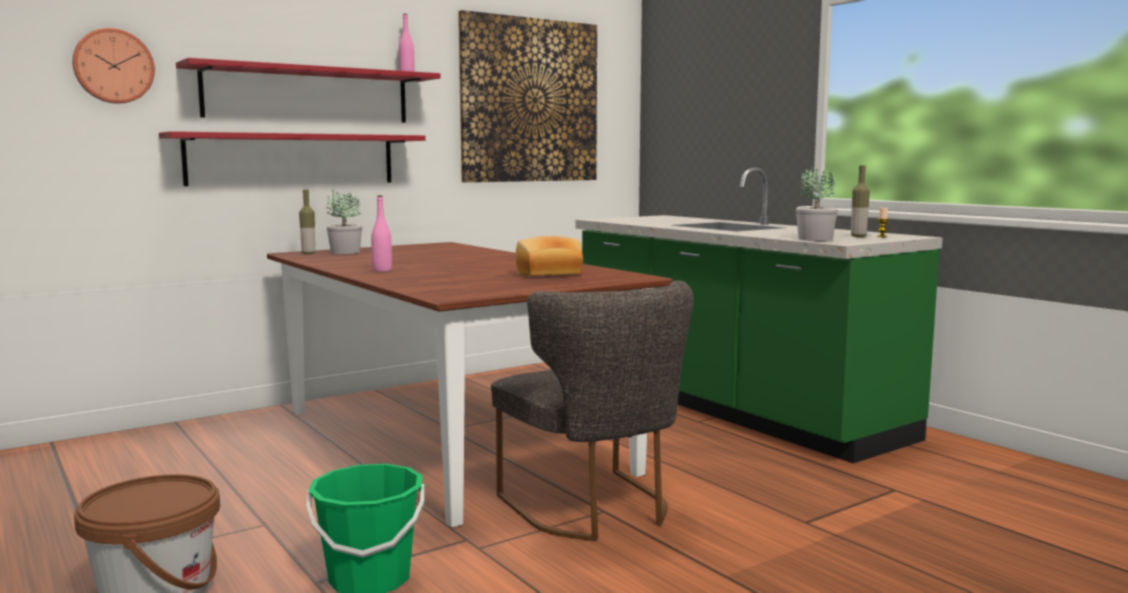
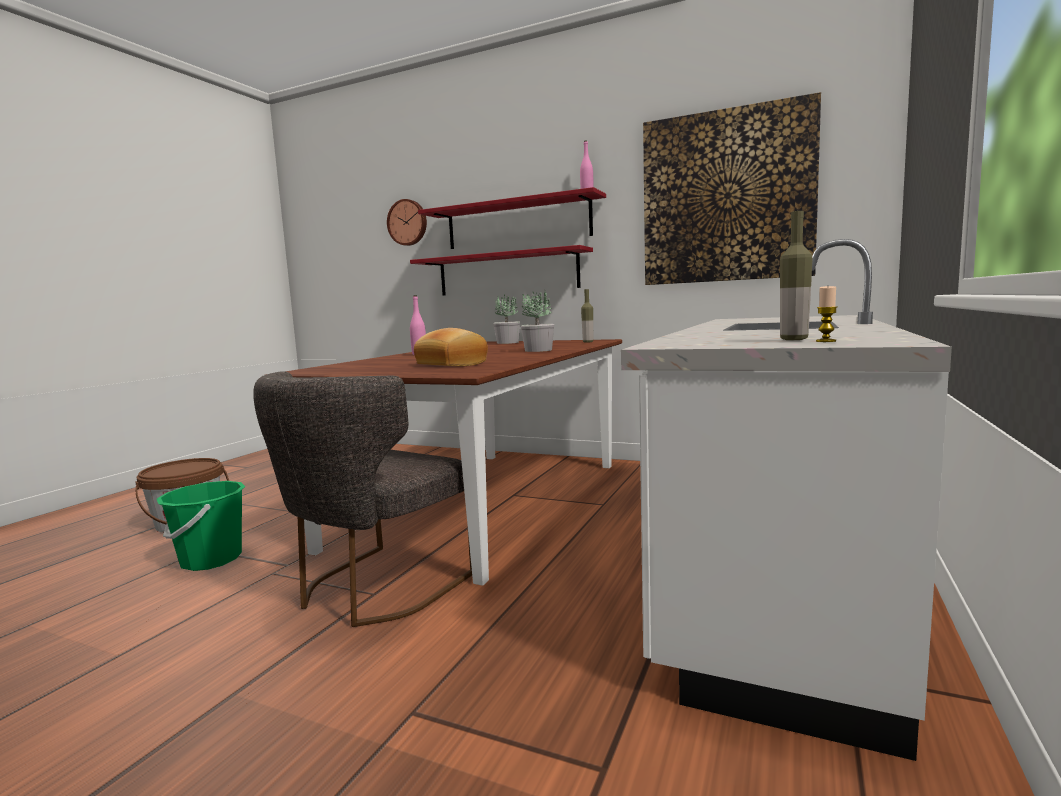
camera: 60 degrees right, 0 degrees up
(308, 253) = (487, 342): bottle -> bottle (588, 342)
(730, 406) = (774, 569): green counter -> white counter
(814, 239) = (685, 340): potted plant -> potted plant (538, 350)

